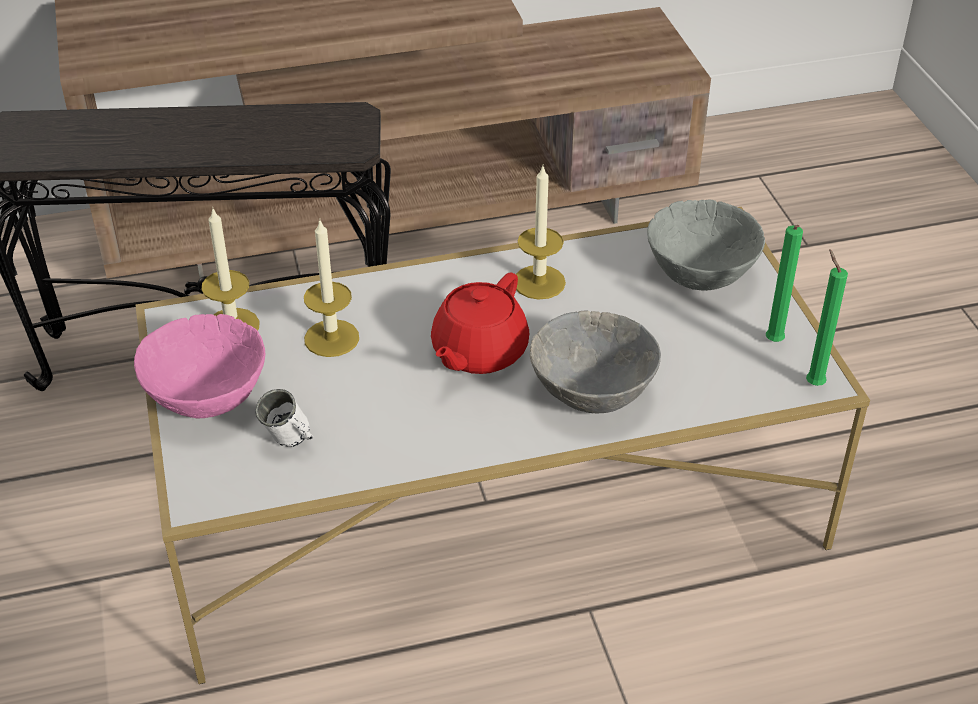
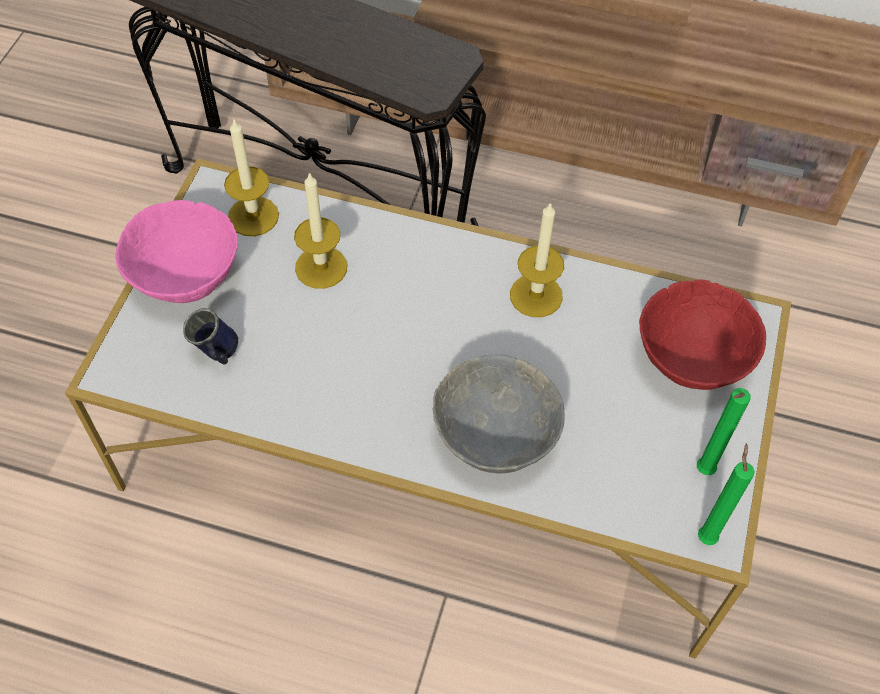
camera: 30 degrees right, 15 degrees up
(291, 443) = (217, 355): white mug -> blue mug
(478, 352) = (429, 343): red teapot -> none
(701, 274) = (691, 360): grey bowl -> red bowl

